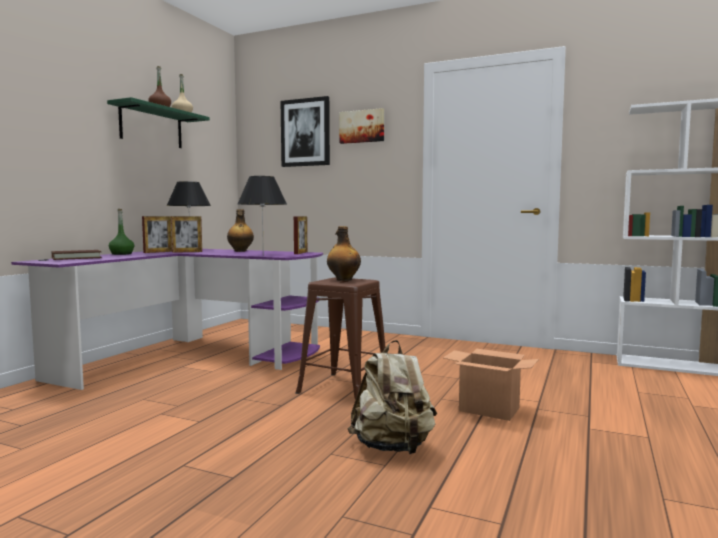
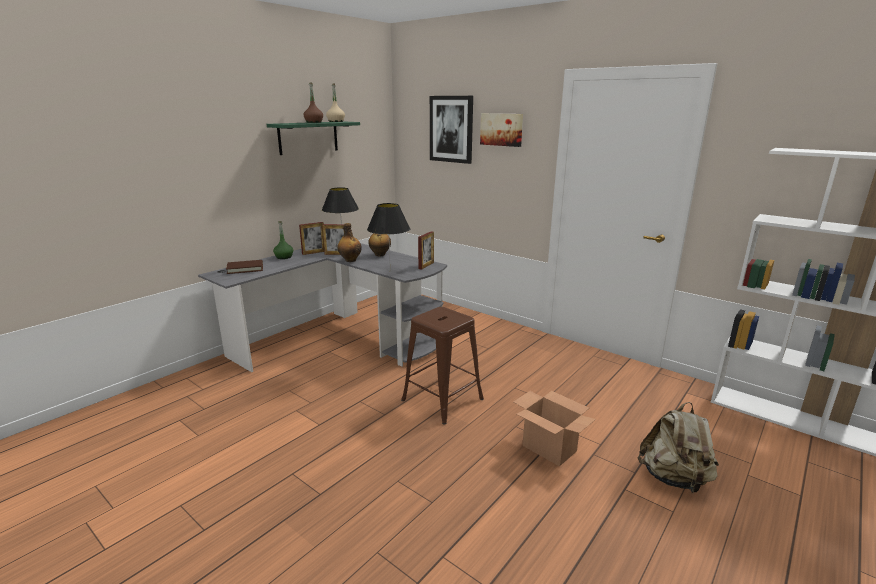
camera: 15 degrees right, 15 degrees up
(192, 357) = (341, 339): purple desk -> grey desk
(343, 279) = (444, 314): bottle -> bottle (350, 260)
(393, 448) = (446, 483): beige backpack -> beige backpack (674, 478)

